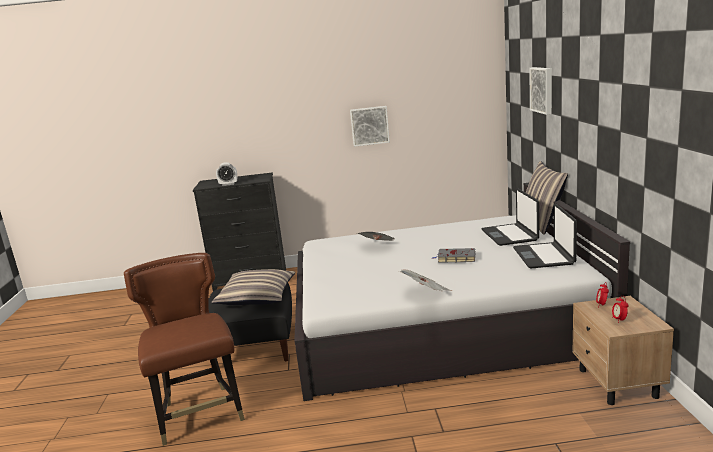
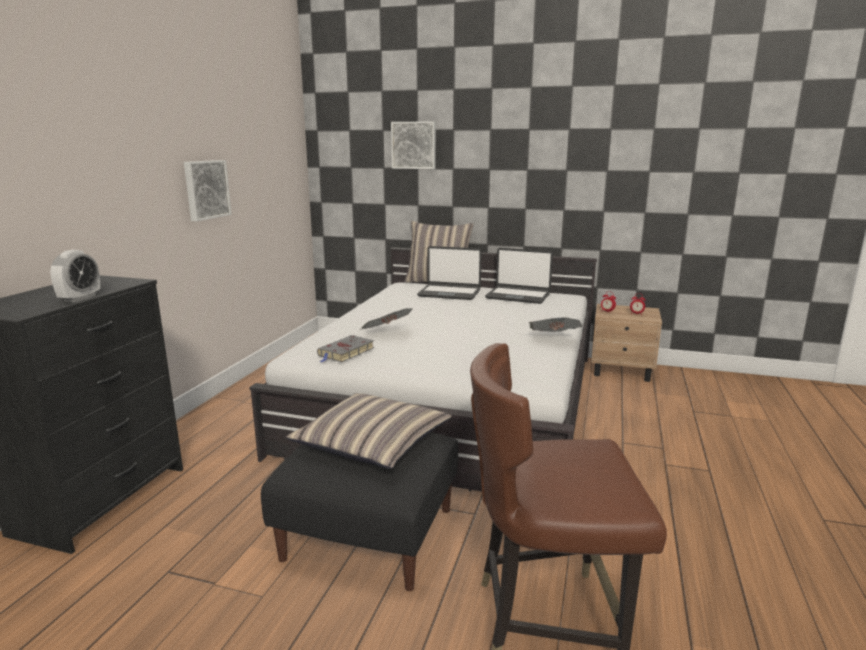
camera: 70 degrees left, 0 degrees up
(455, 258) = (477, 316): grey book -> grey book (345, 352)

